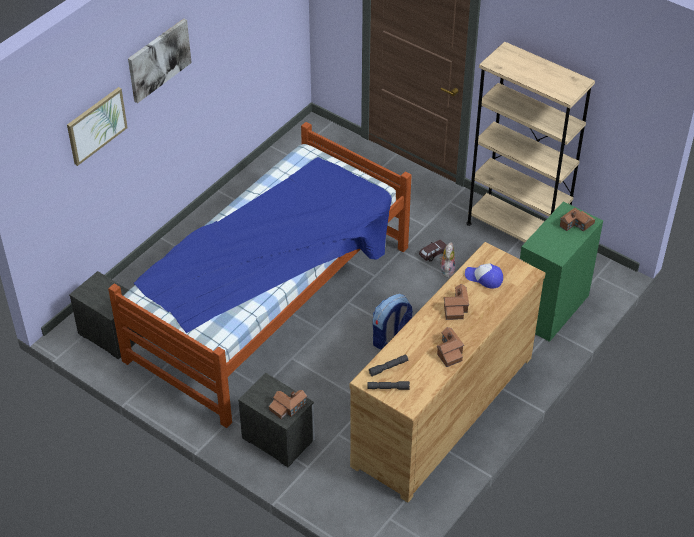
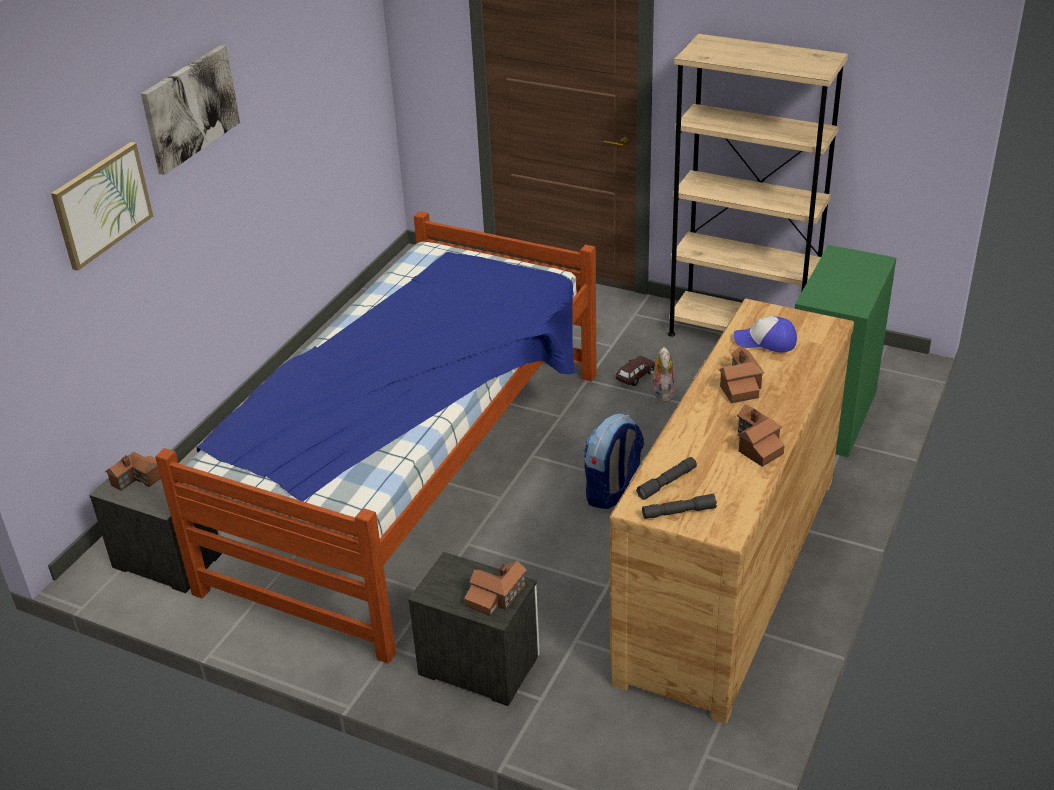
camera: 10 degrees left, 10 degrees down
(576, 224) = (861, 267): toy house -> toy house (140, 478)

